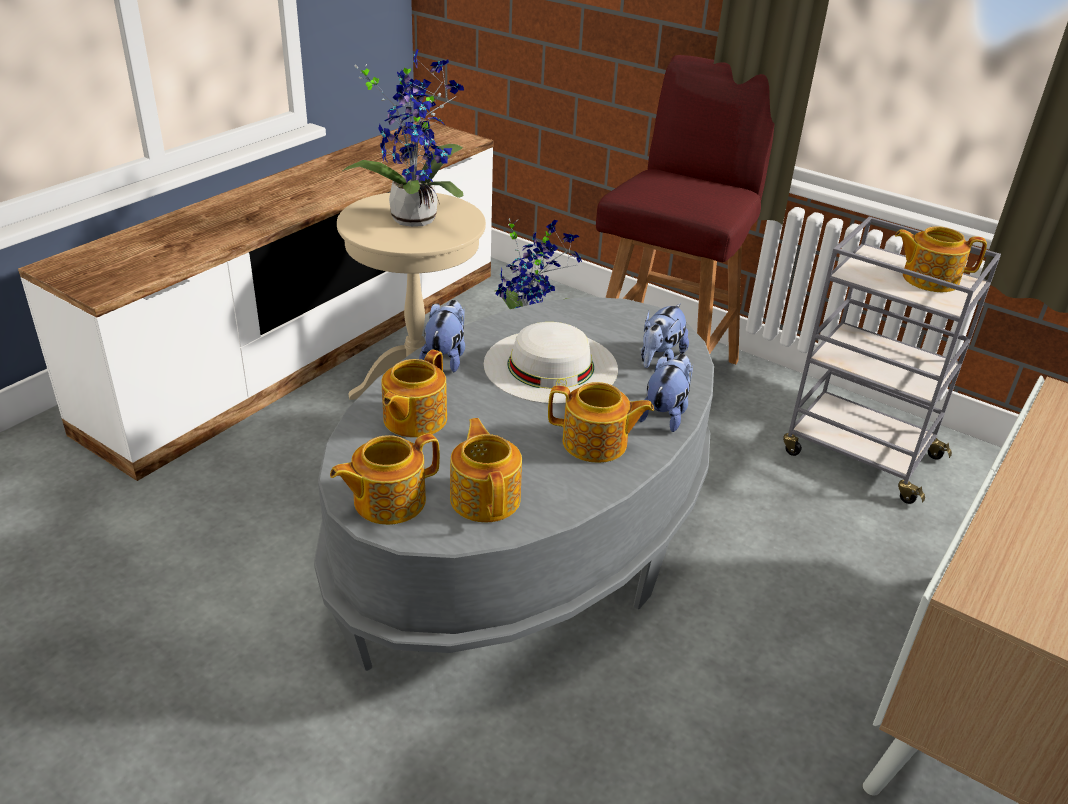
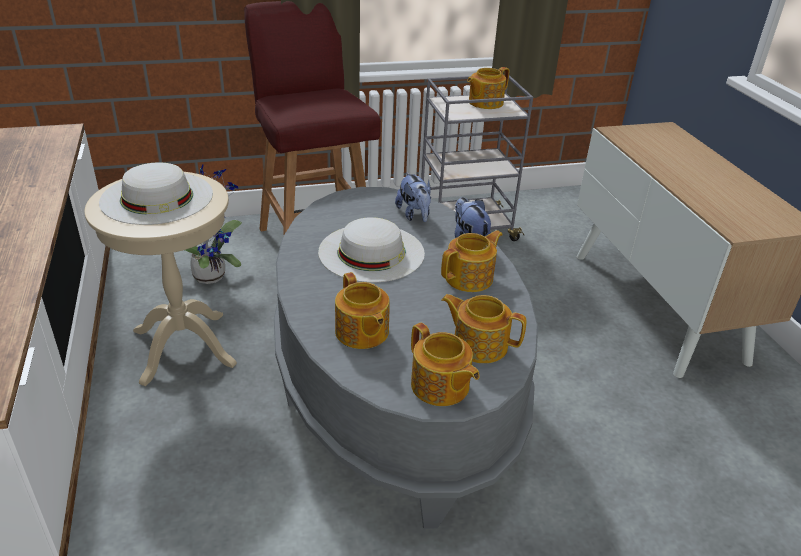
camera: 50 degrees left, 0 degrees up
(387, 501) = (440, 387): teapot -> teapot turned 45 degrees counterclockwise
(416, 216) = (157, 197): potted plant -> white hat
(446, 358) = (307, 285): plush toy -> none

